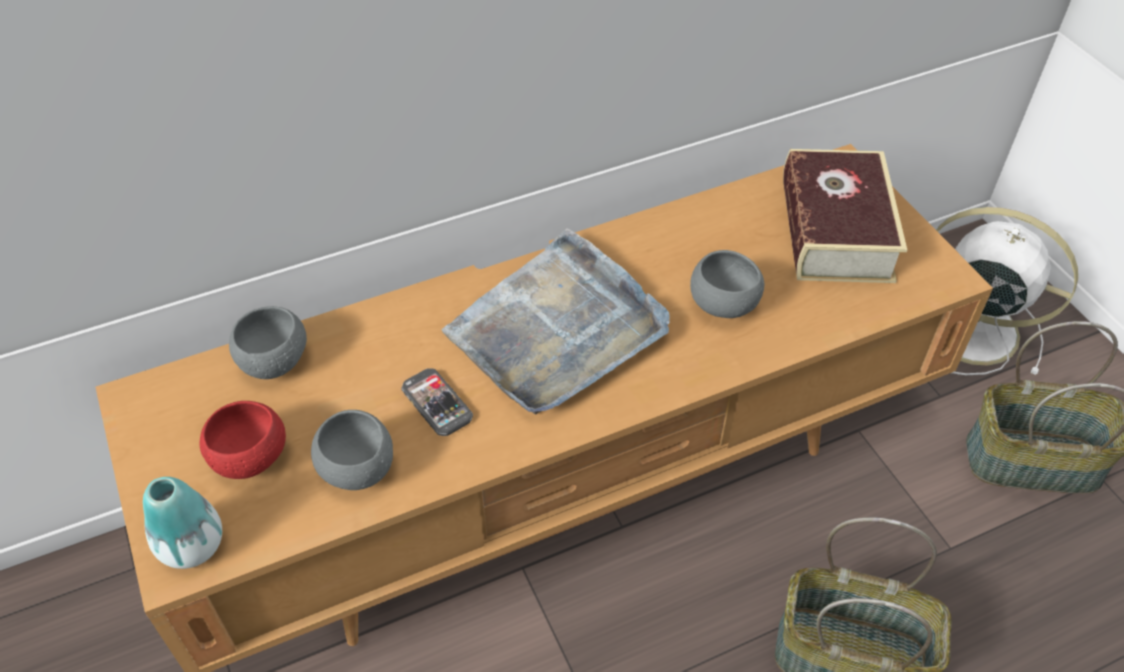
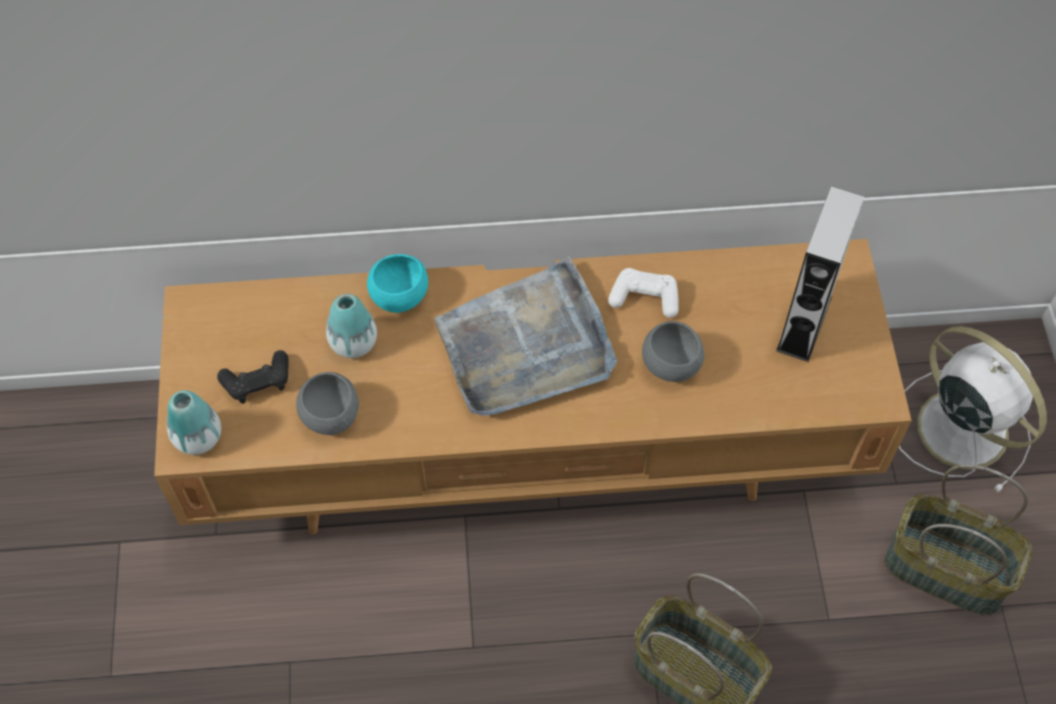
camera: 20 degrees right, 10 degrees up
(250, 458) = (258, 382): red bowl -> black game controller
(274, 362) = (299, 306): grey bowl -> none
(355, 382) = (353, 343): none -> vase
(391, 320) = (400, 297): none -> turquoise bowl
(437, 403) = (408, 380): phone -> none
(662, 250) = (644, 298): none -> white game controller
(835, 230) = (804, 323): book -> grey speaker

